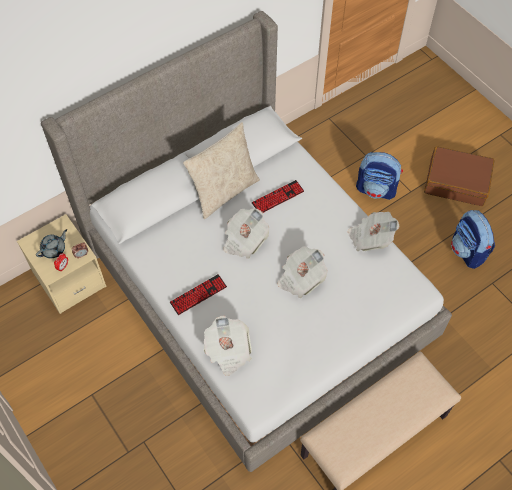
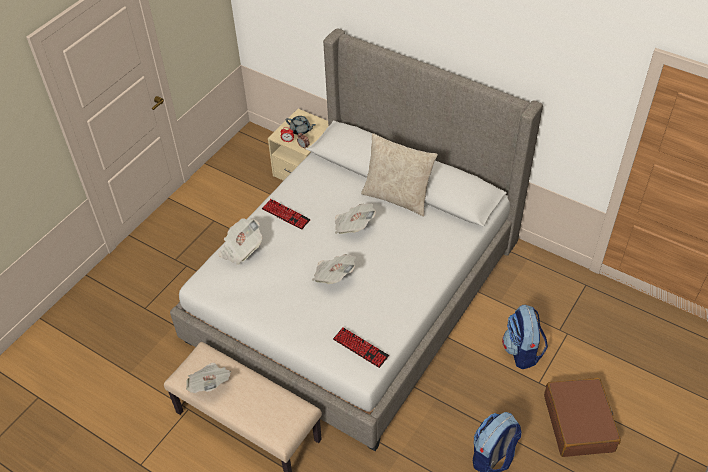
camera: 70 degrees right, 10 degrees down
(278, 197) = (411, 235): keyboard -> keyboard (360, 348)
(370, 237) = (404, 315): newspaper -> newspaper (210, 384)

